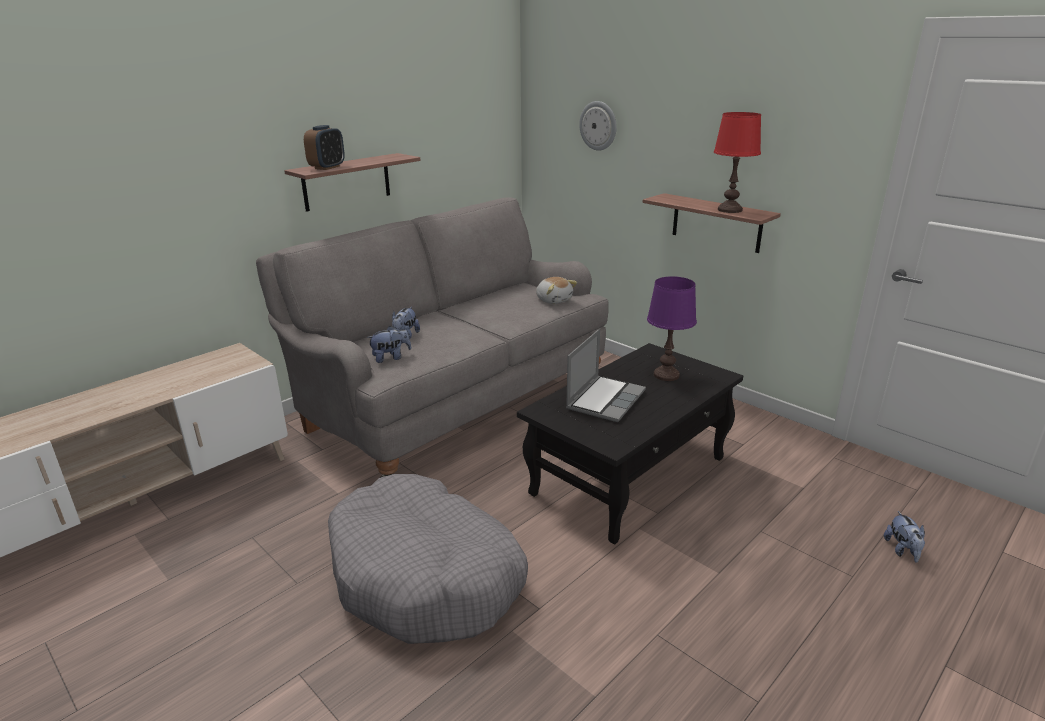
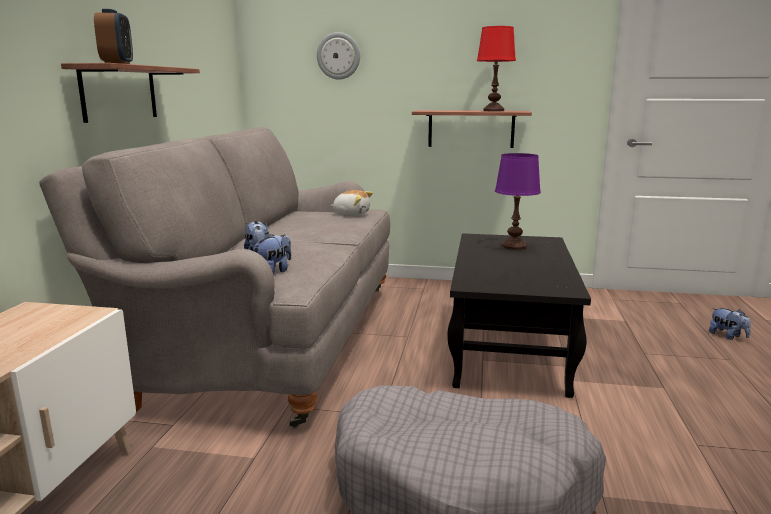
camera: 35 degrees left, 10 degrees down
(605, 399) = (503, 268): laptop -> none

